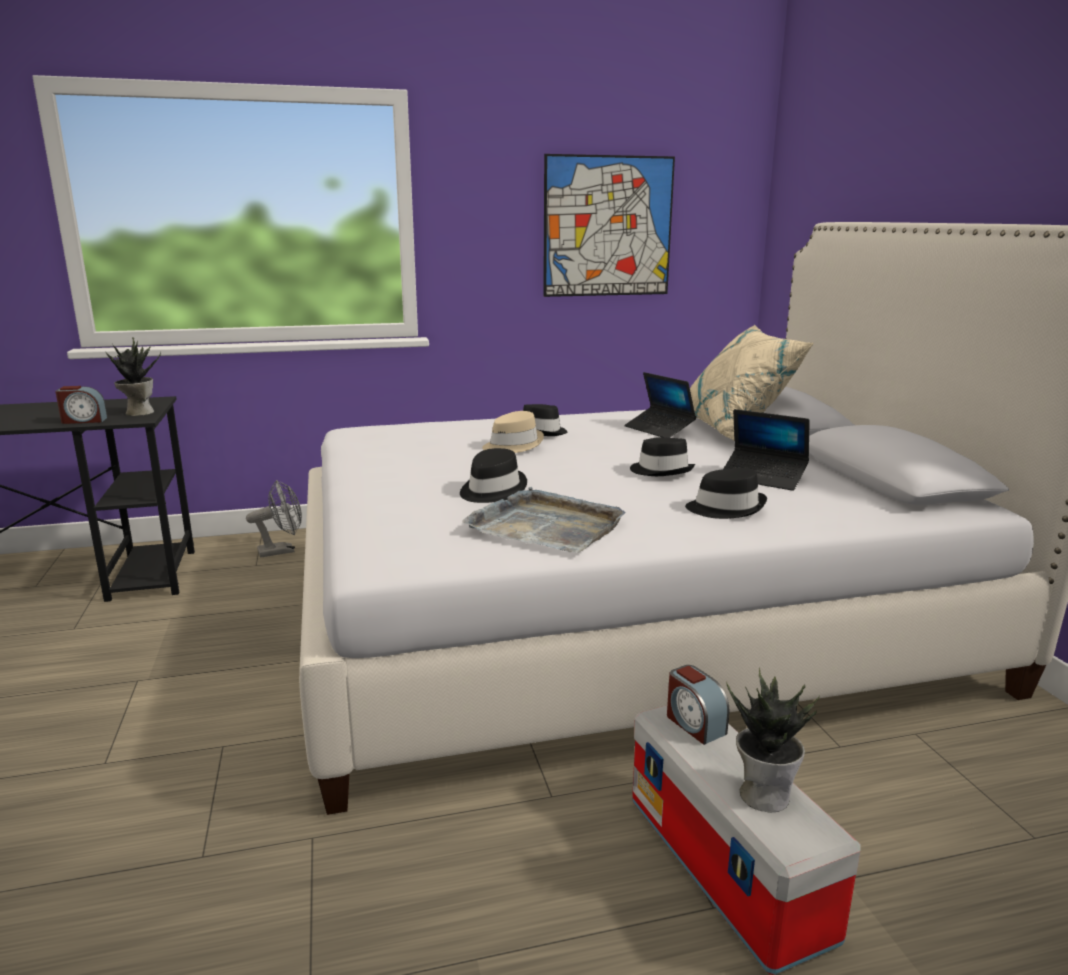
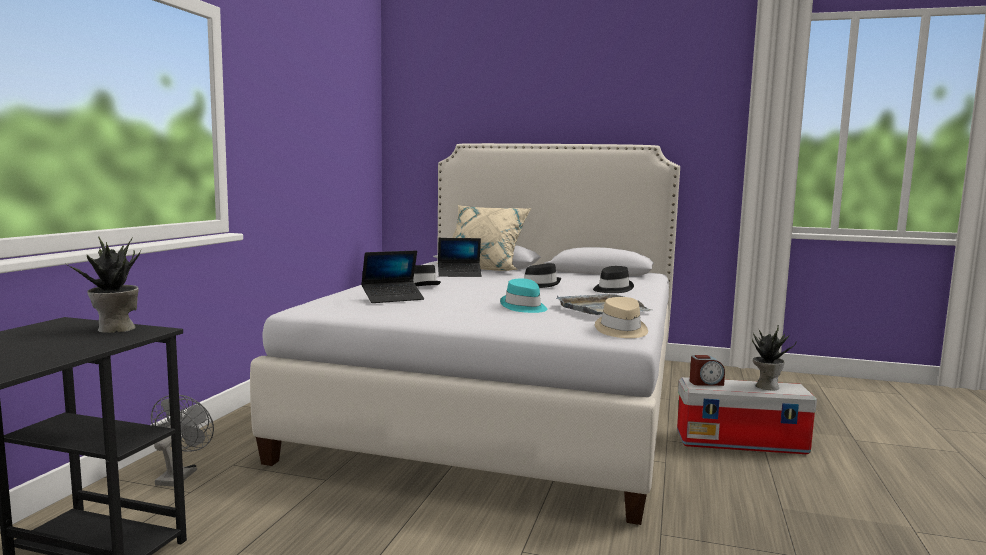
camera: 60 degrees left, 10 degrees down
(84, 420) = (91, 345): alarm clock -> none
(491, 490) = (524, 307): black hat -> turquoise hat
(512, 445) = (444, 291): beige hat -> beige hat (621, 330)
(608, 227) = (323, 140): picture -> none
(763, 477) = (574, 279): laptop -> laptop (393, 298)

